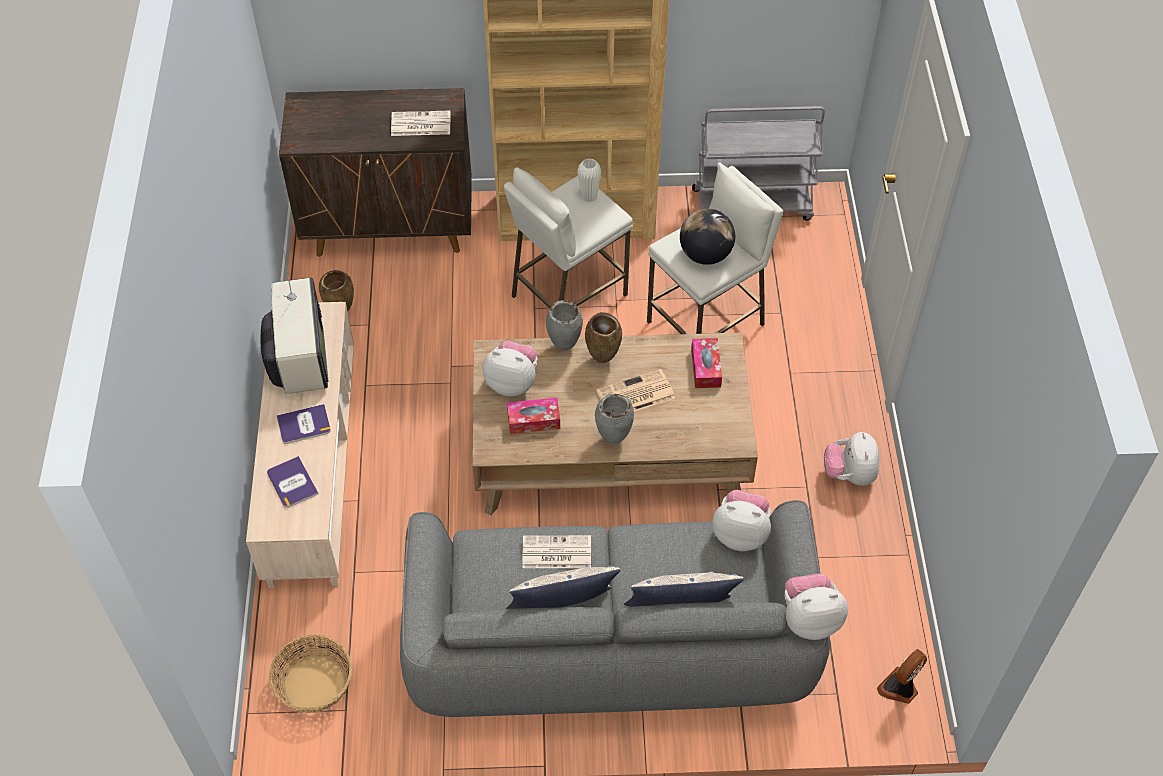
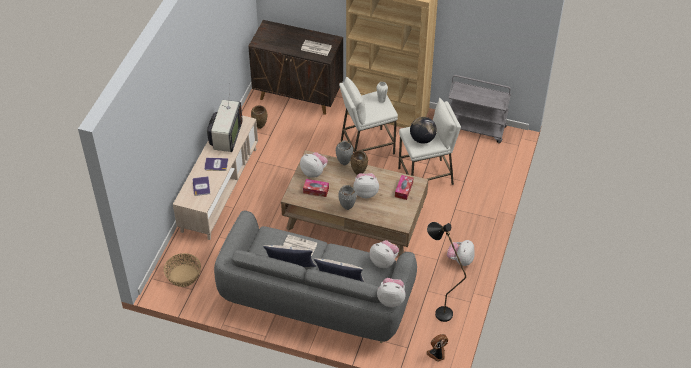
camera: 20 degrees right, 5 degrees down
(634, 395) = (365, 192): newspaper -> plush toy
(858, 594) = (438, 311): none -> black floor lamp

